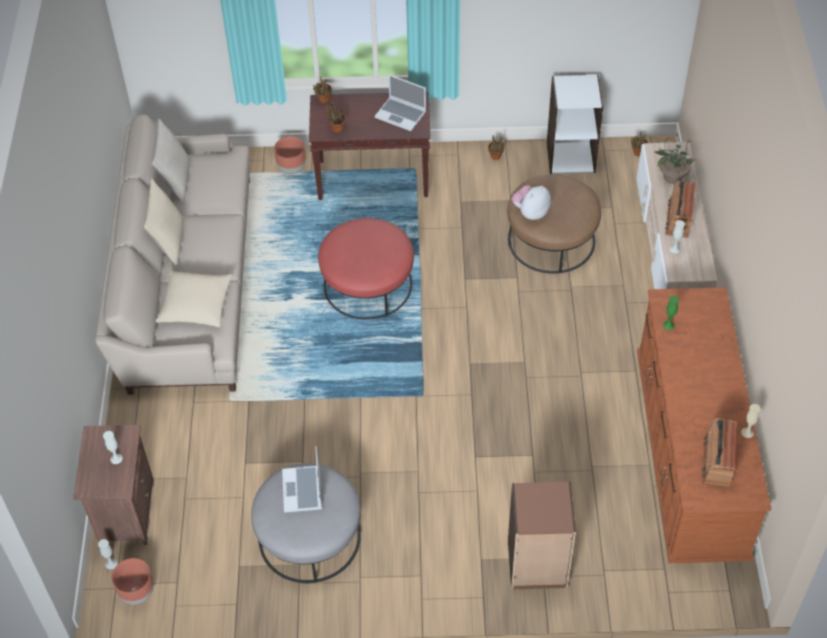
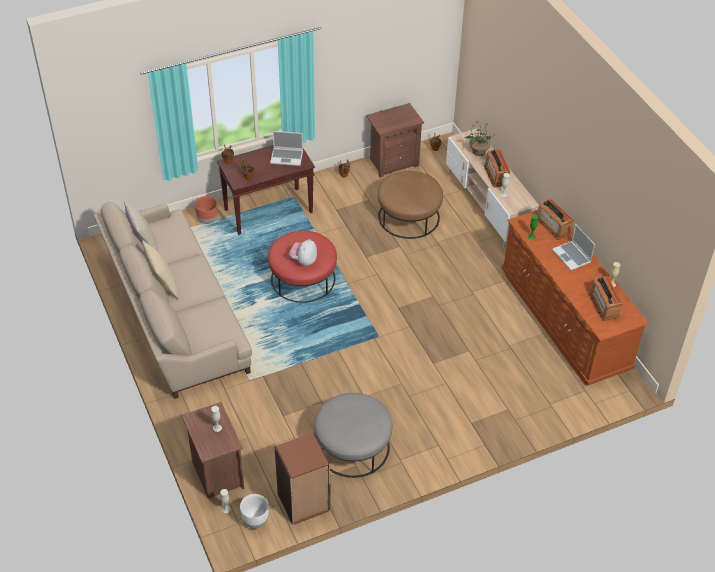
camera: 25 degrees left, 5 degrees down
(138, 592) = (255, 520): brown planter -> white planter
(195, 304) = (206, 319): beige pillow -> none
(303, 490) = (347, 411): laptop -> laptop (572, 256)
(530, 212) = (398, 198): plush toy -> plush toy (303, 261)
(537, 565) = (507, 414): brown bookcase -> brown bookcase (304, 502)
(570, 157) = (393, 162): white bookcase -> brown nightstand
(708, 318) = (553, 226): none -> radio

